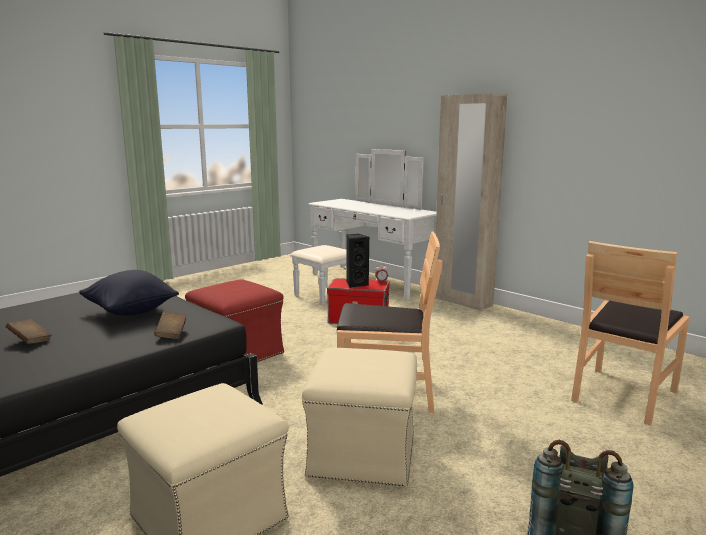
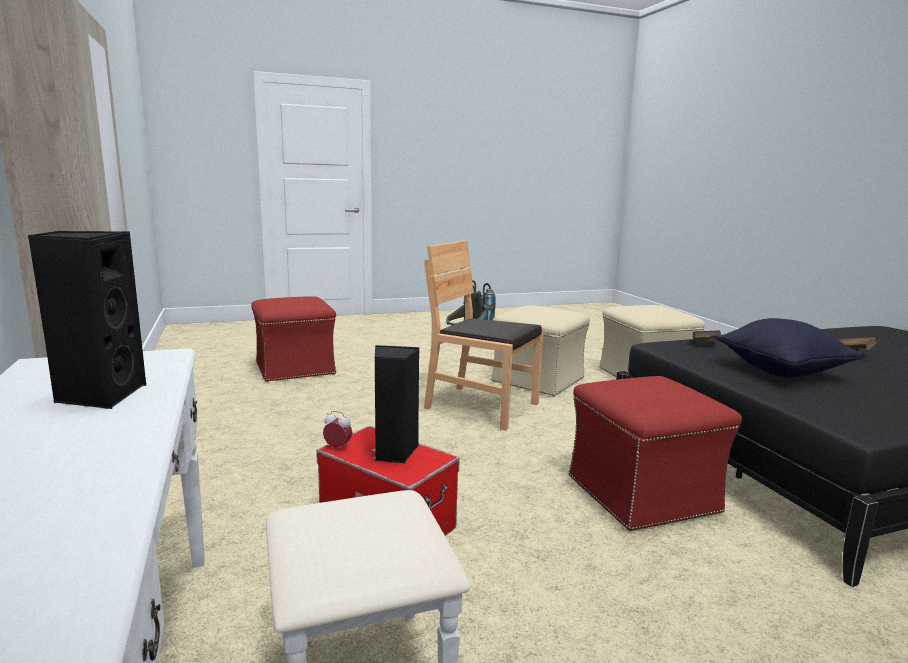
camera: 155 degrees left, 0 degrees up
(389, 210) = (100, 395): none -> black speaker
(623, 395) = (295, 368): brown chair -> red ottoman

